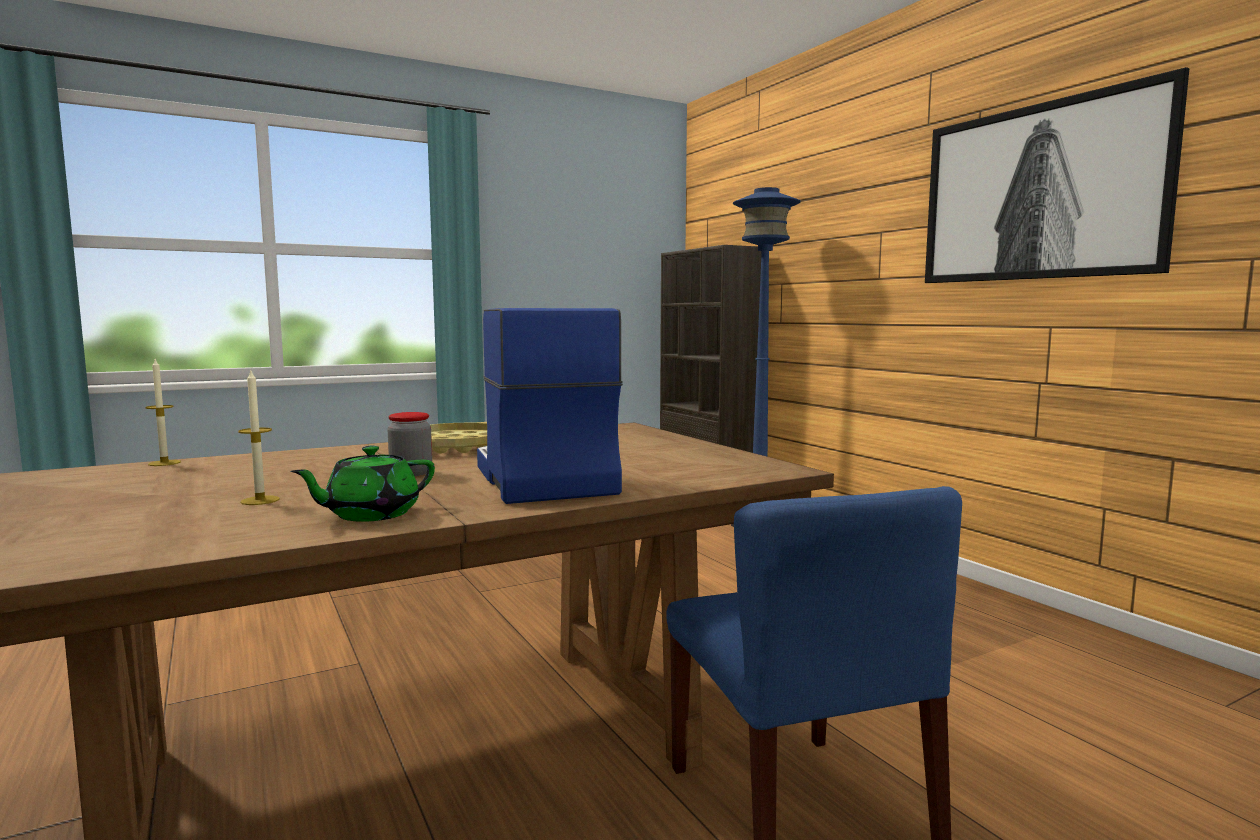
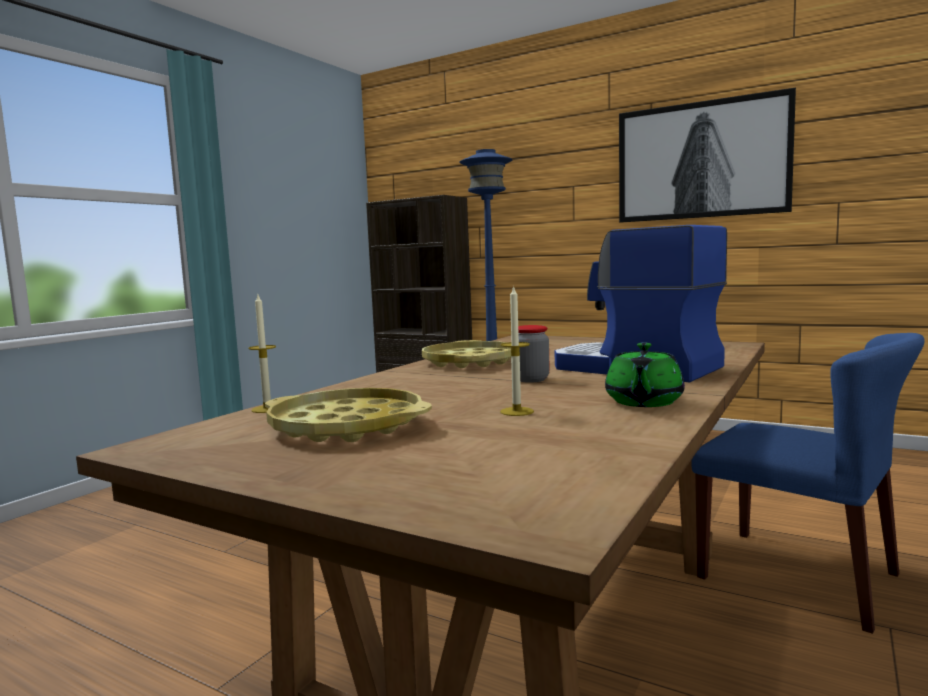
camera: 30 degrees left, 0 degrees up
(133, 487) = (347, 426): none -> yellow tray

